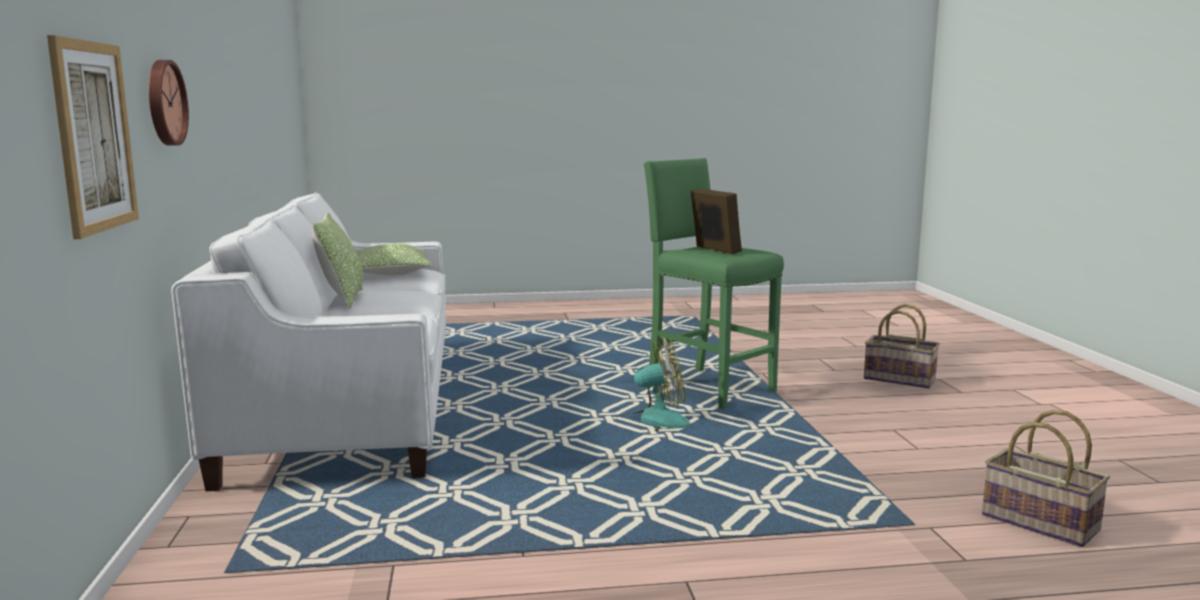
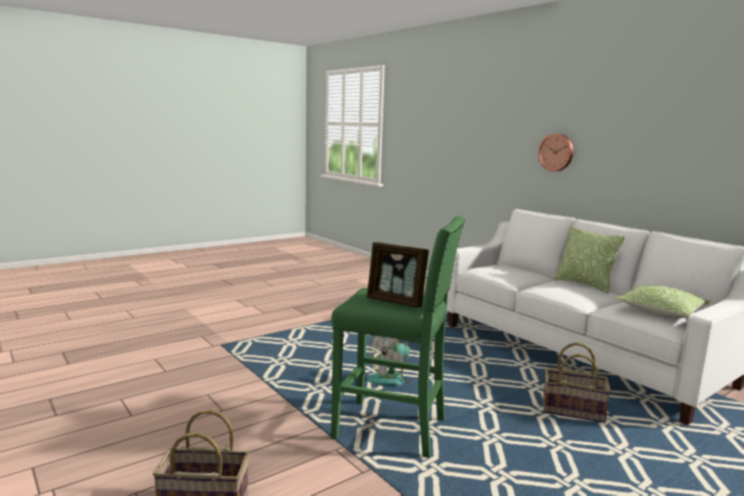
camera: 150 degrees right, 0 degrees up
(94, 136) = (494, 159): picture -> none
(1038, 523) = (156, 357): basket -> basket (573, 410)

